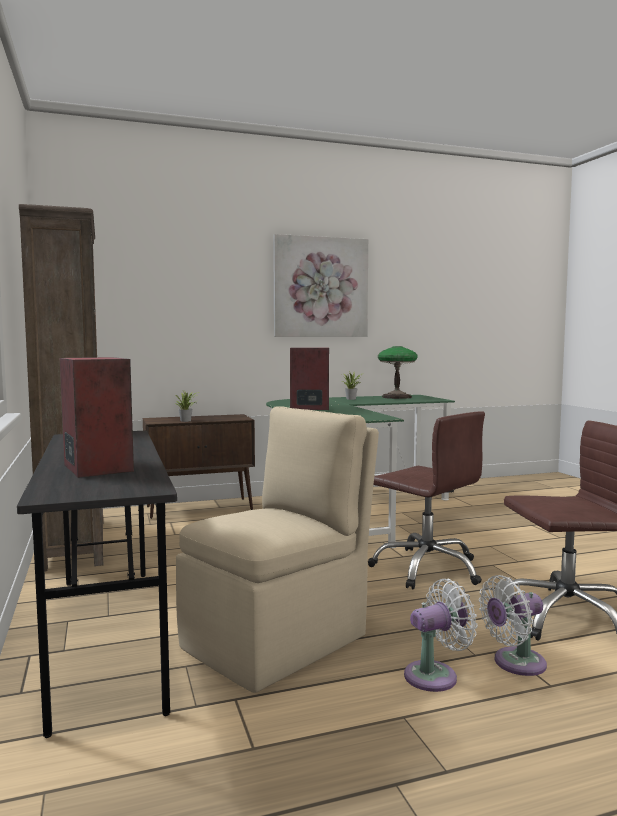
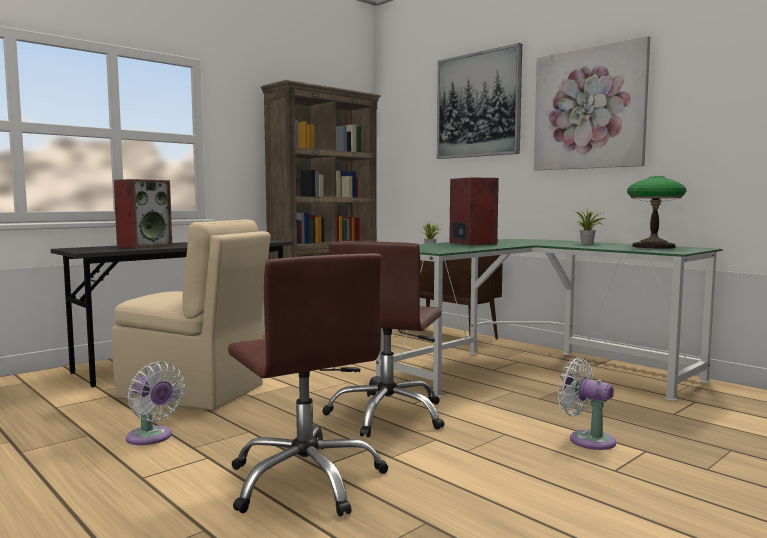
camera: 65 degrees right, 0 degrees up
(203, 267) = (478, 105): none -> picture
(515, 663) = (181, 462): white fan -> white fan (587, 439)

